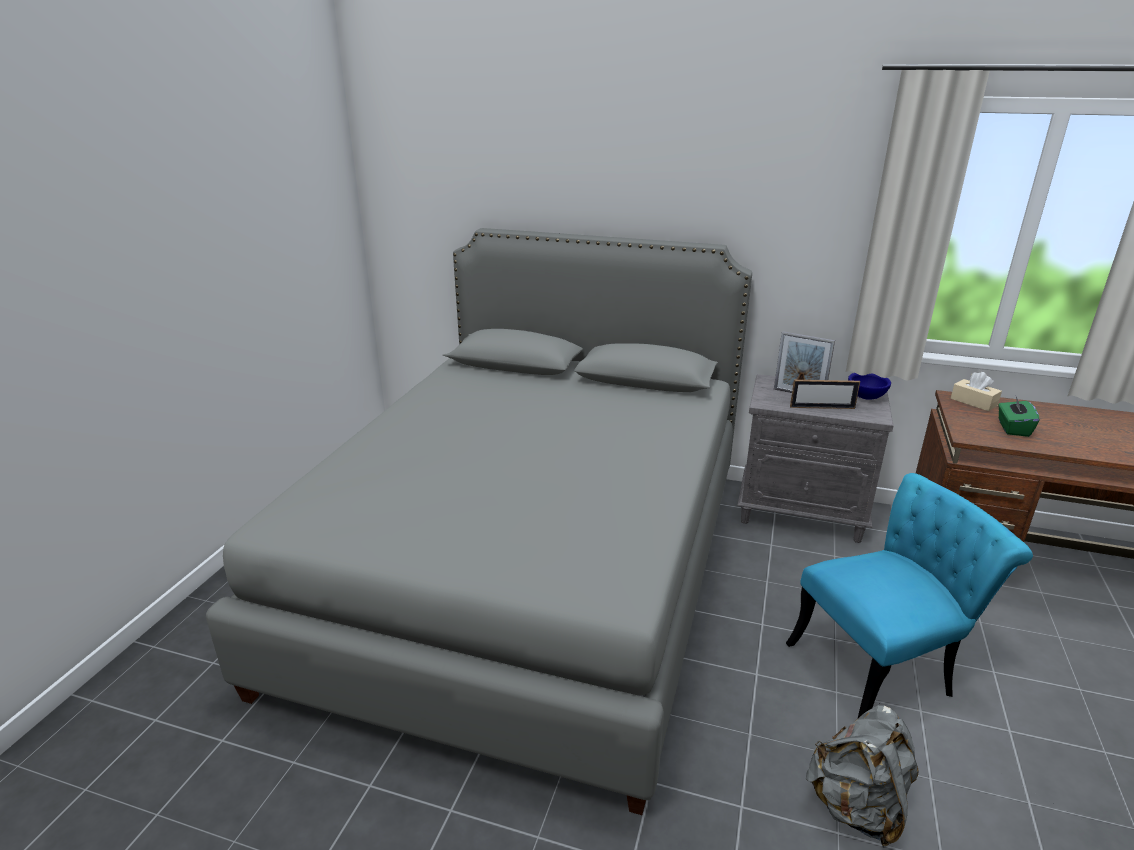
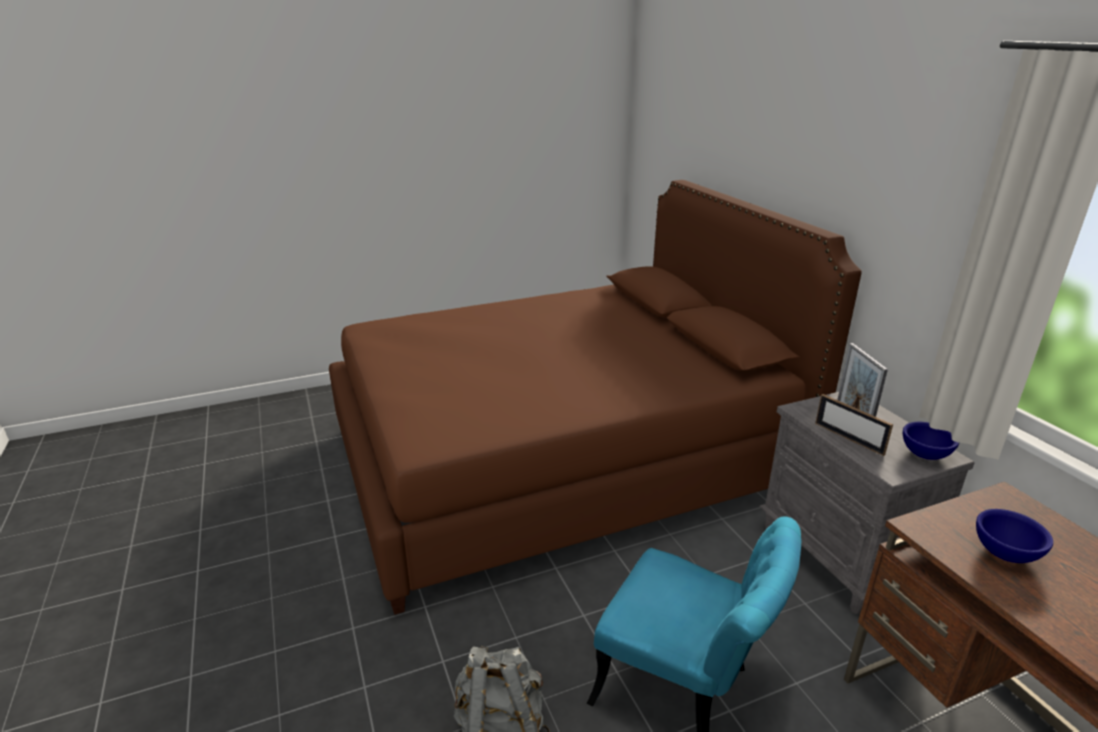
camera: 50 degrees right, 0 degrees up
(531, 569) = (559, 459): grey bed -> brown bed
(973, 402) = (1023, 512): beige tissue box -> none
(1012, 428) = (1005, 554): green tissue box -> blue bowl

